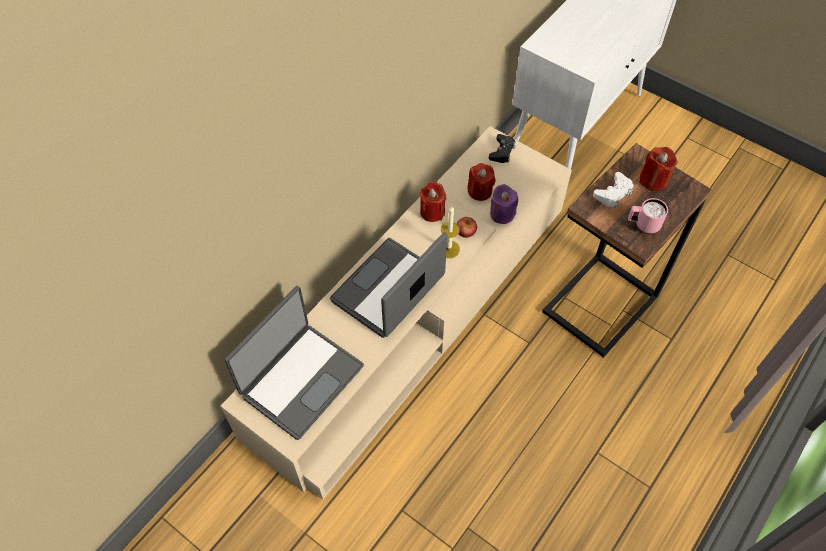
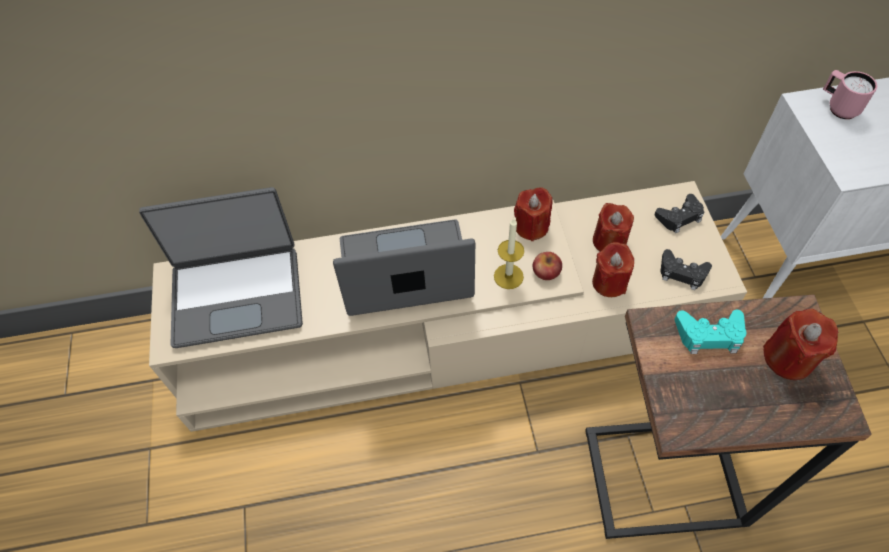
camera: 45 degrees right, 0 degrees up
(502, 214) = (609, 282): purple candle -> red candle
(532, 182) = (682, 273): none -> black game controller
(613, 193) = (709, 335): white game controller -> turquoise game controller
(643, 225) = (707, 405): pink mug -> pink mug (838, 107)

